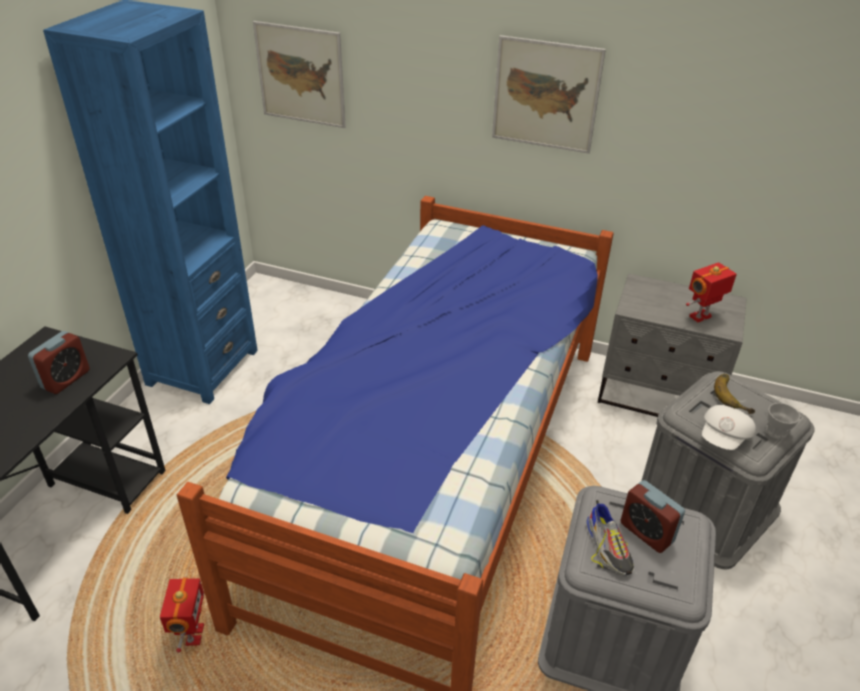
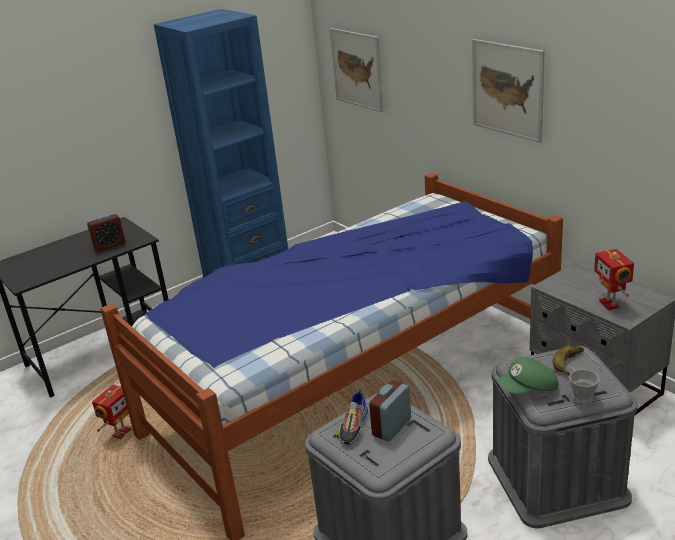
camera: 35 degrees right, 10 degrees down
(646, 532) = (391, 427): alarm clock -> alarm clock turned 45 degrees clockwise
(701, 317) = (610, 304): toy robot -> toy robot turned 105 degrees counterclockwise
(724, 438) = (529, 389): white cap -> green cap

